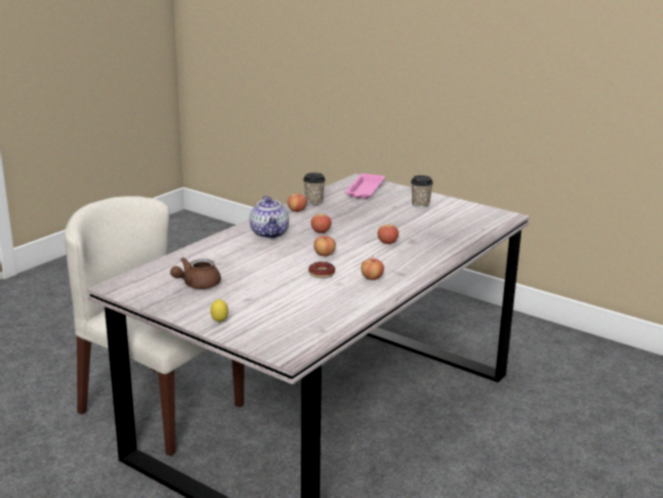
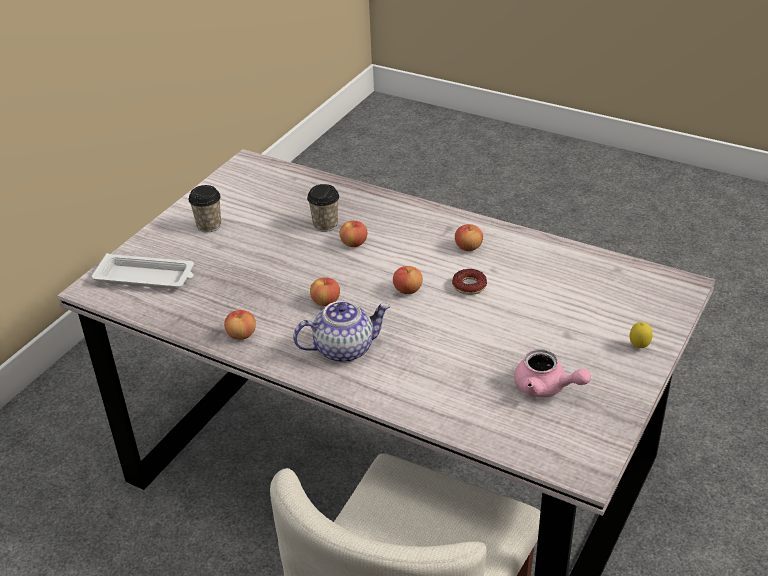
camera: 95 degrees left, 15 degrees up
(196, 285) = (546, 388): brown teapot -> pink teapot
(314, 202) = (201, 322): cup -> cup (325, 225)
(365, 190) = (146, 277): pink tray -> white tray

